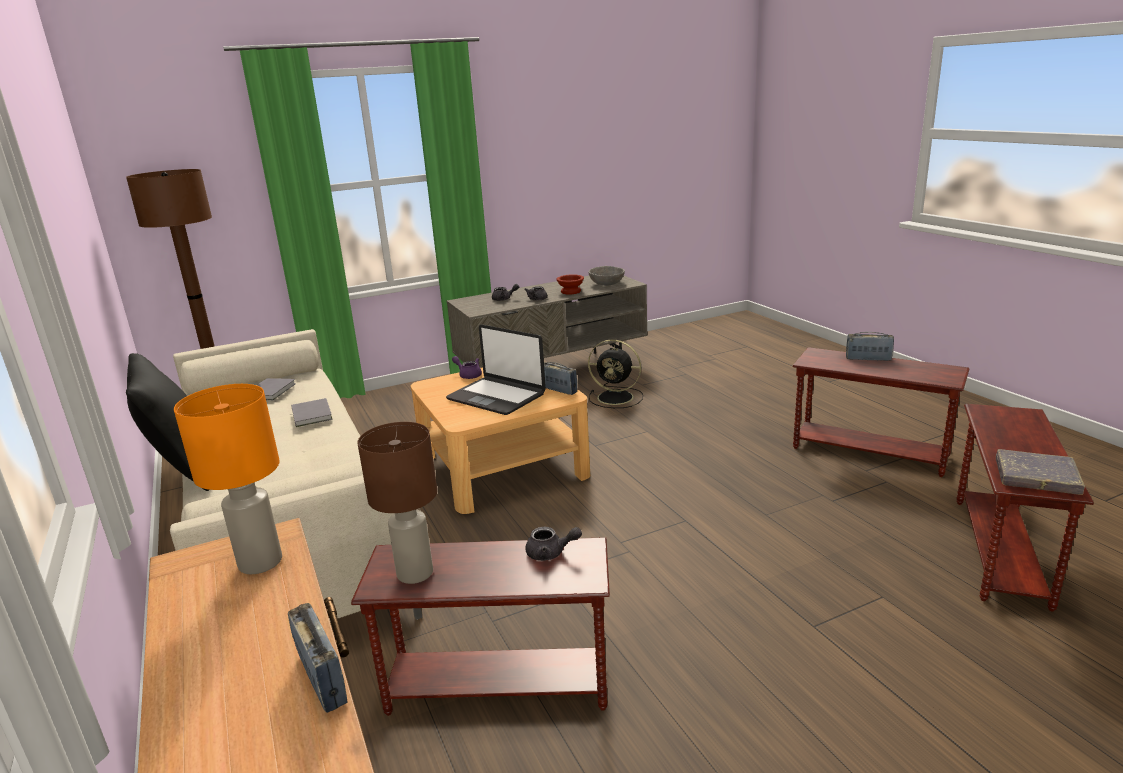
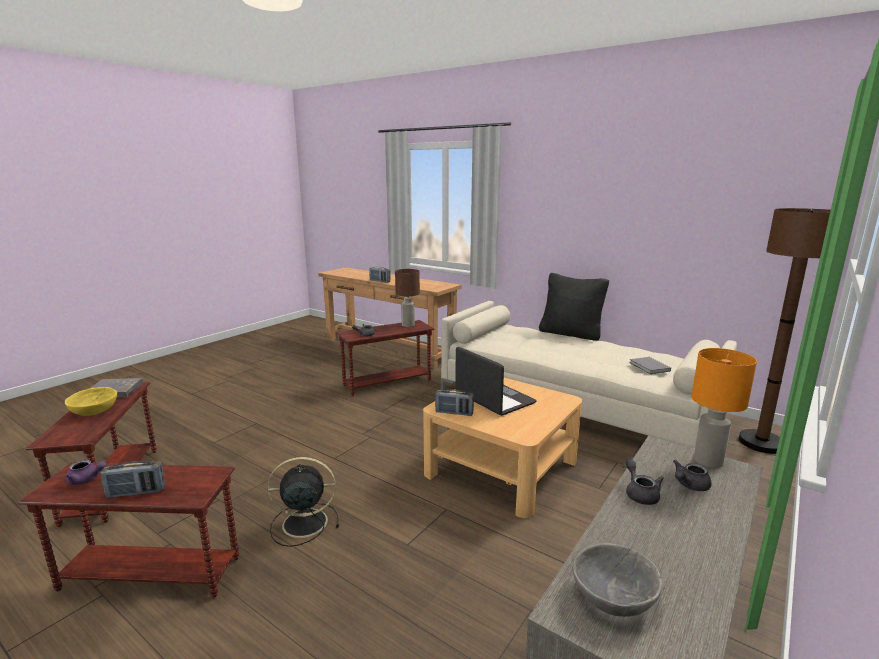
camera: 150 degrees right, 5 degrees down
(259, 562) = (428, 286): orange table lamp -> orange table lamp (708, 461)
(312, 414) = (580, 360): grey book -> none
(468, 375) = (552, 413): purple teapot -> purple teapot (87, 480)
(497, 396) = (494, 399): laptop -> laptop turned 45 degrees clockwise
(571, 292) = (629, 535): brown bowl -> none
(617, 398) = (487, 605): black fan -> black fan (303, 523)
(1020, 444) = (95, 411): none -> yellow bowl

